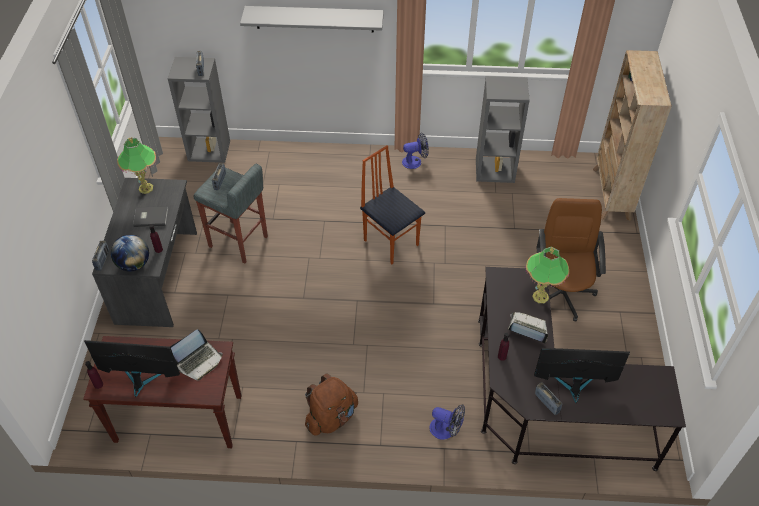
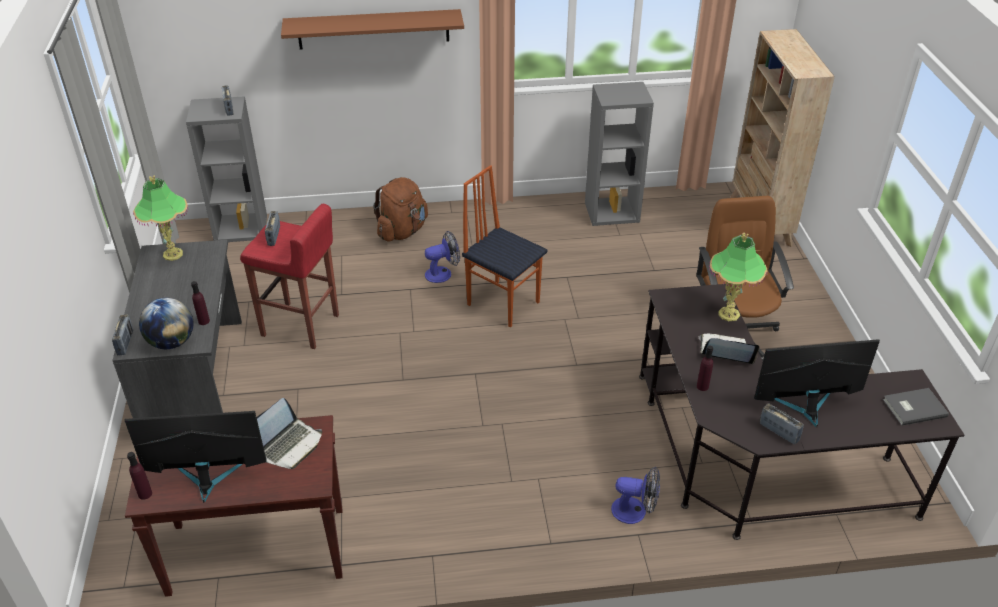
camera: 10 degrees left, 10 degrees down
(150, 217) = (185, 285): grey book -> grey book (913, 407)
(238, 242) = (301, 326): grey stool -> red stool
(314, 19) = (373, 29): grey shelf -> brown shelf
(331, 417) = (475, 518): brown backpack -> brown backpack (402, 231)
(415, 161) = (511, 213): fan -> fan (443, 273)

